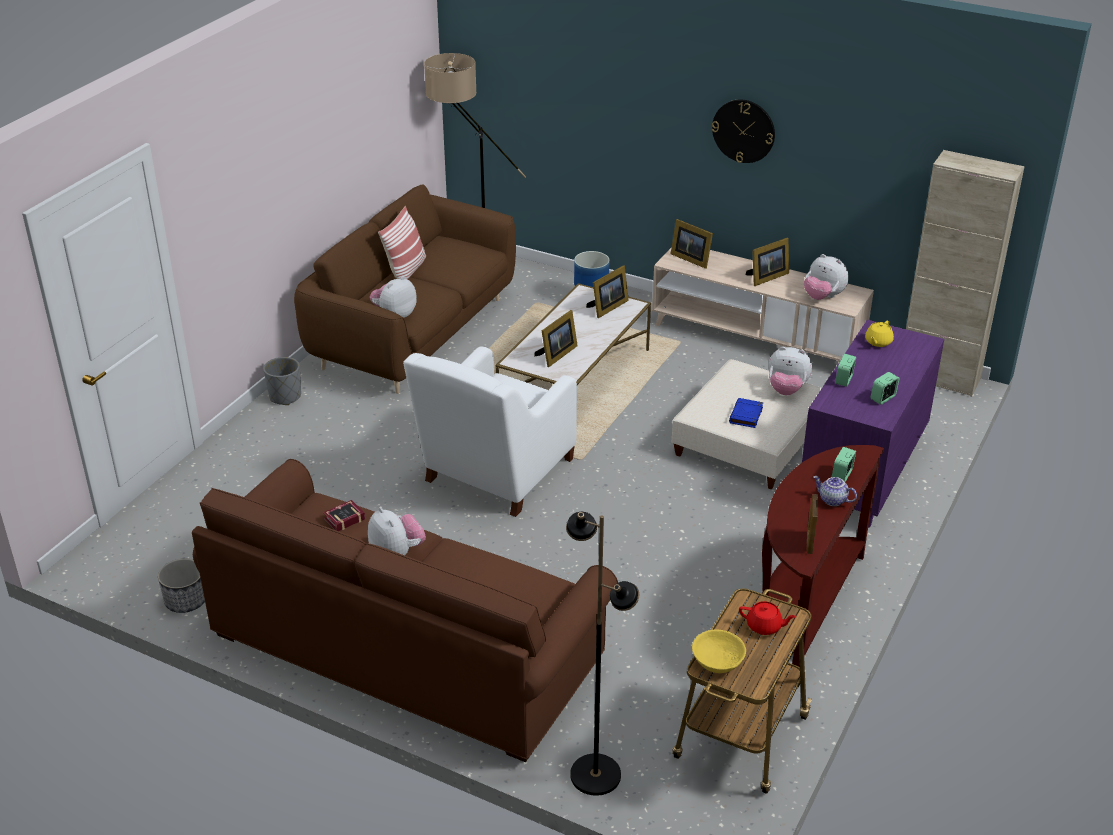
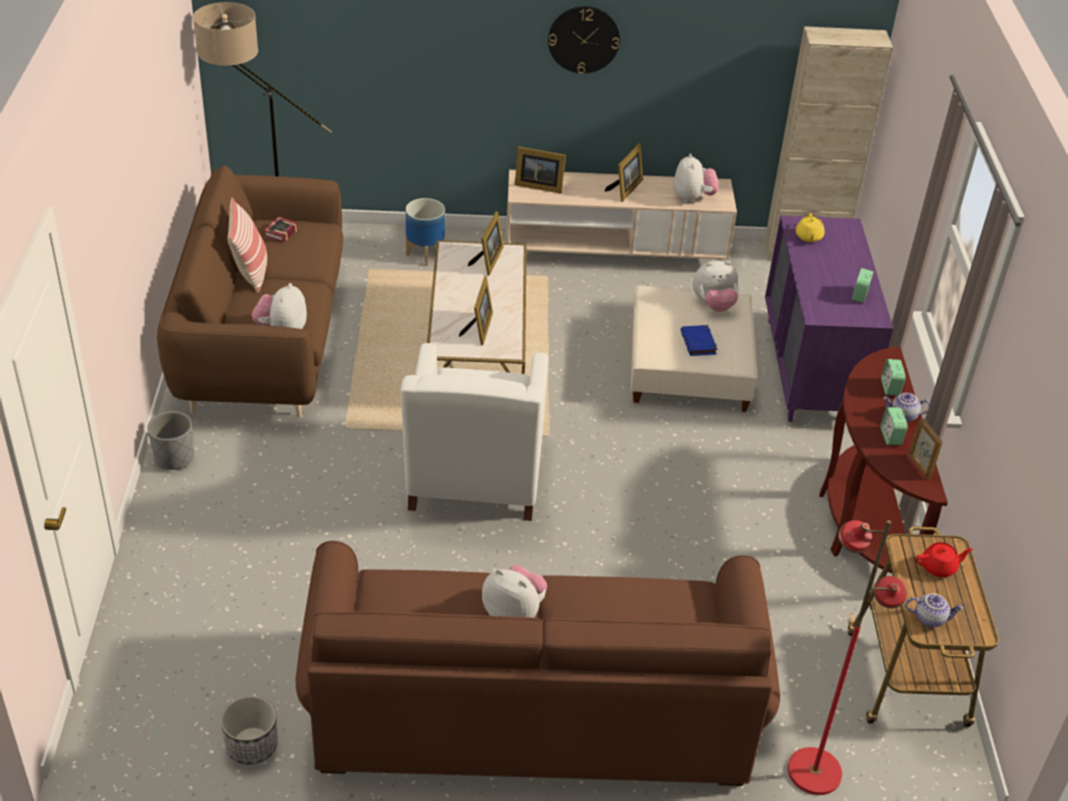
camera: 30 degrees left, 5 degrees up
(342, 519) = (425, 592): book -> book (279, 233)
(595, 774) = (813, 771): black floor lamp -> red floor lamp
(717, 660) = (930, 618): yellow bowl -> teapot
(823, 297) = (693, 198): plush toy -> plush toy turned 105 degrees counterclockwise
(844, 380) = (812, 286): alarm clock -> alarm clock (890, 436)

